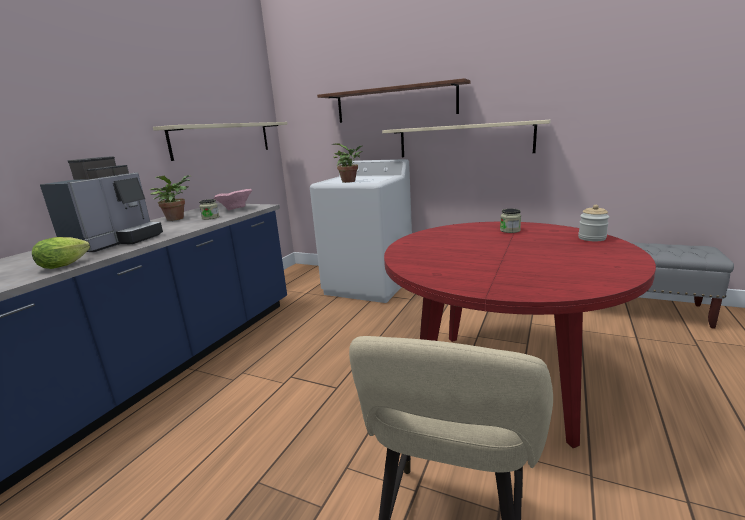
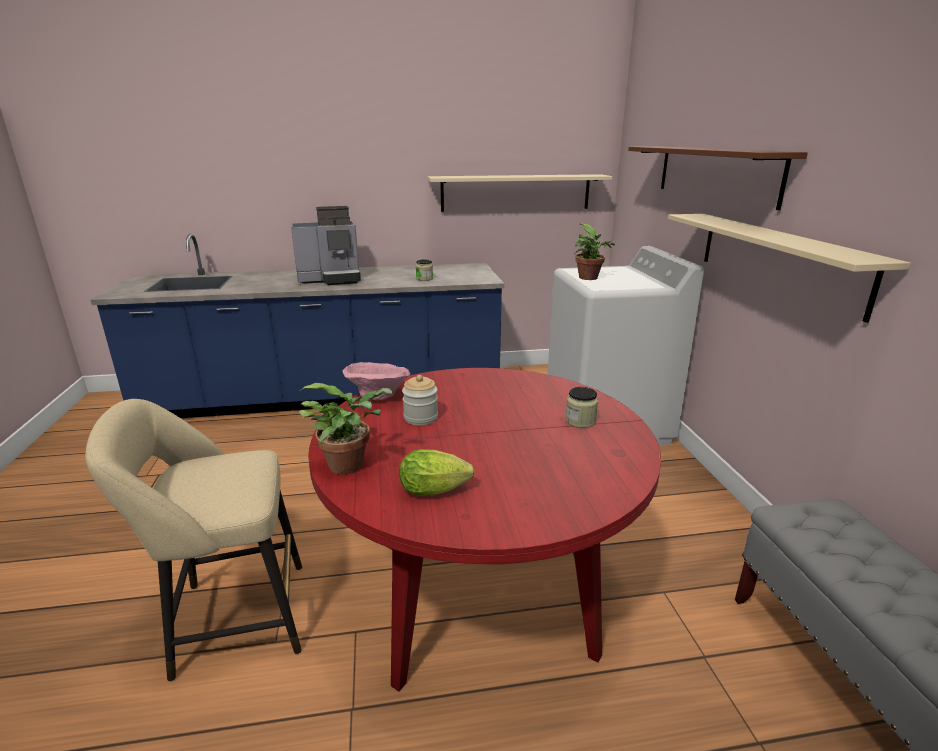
camera: 55 degrees right, 5 degrees up
(67, 264) = (273, 288): lettuce -> lettuce (437, 490)
(177, 218) = (413, 270): potted plant -> potted plant (351, 464)
(235, 209) = (464, 276): pink bowl -> pink bowl (378, 396)
(592, 238) = (601, 487): jar -> jar (421, 418)

